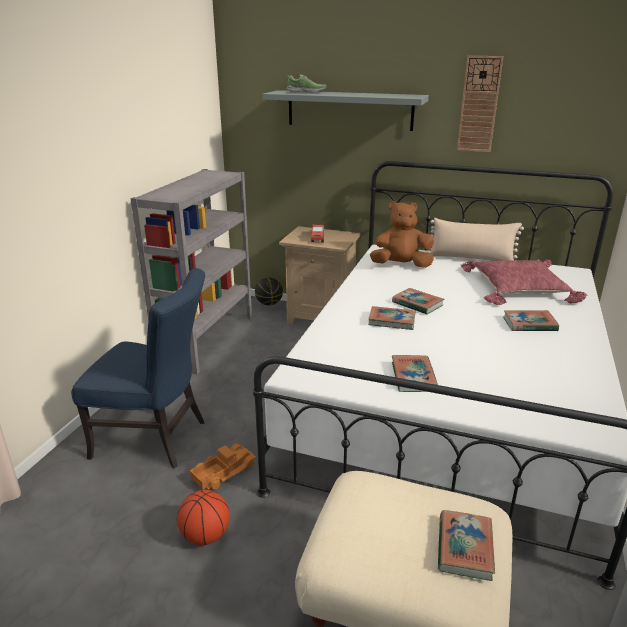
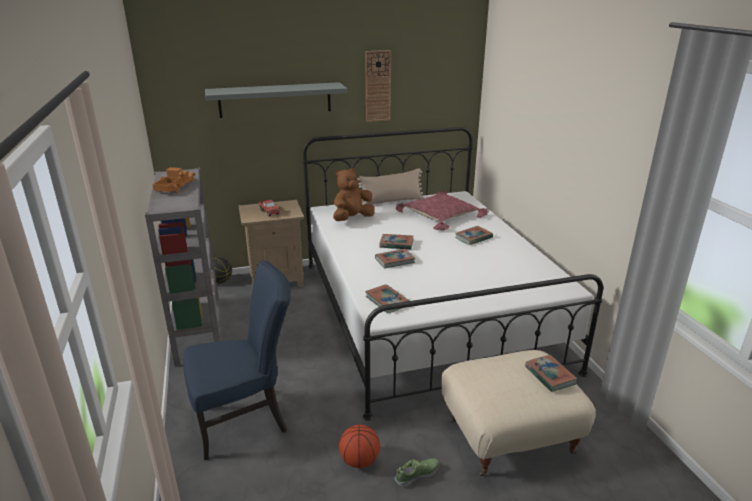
camera: 35 degrees left, 0 degrees up
(223, 471) = (325, 417): toy truck -> toy truck (174, 187)
(306, 92) = (239, 89): shoe -> shoe (417, 475)
(413, 377) = (450, 292): book -> book (387, 301)

